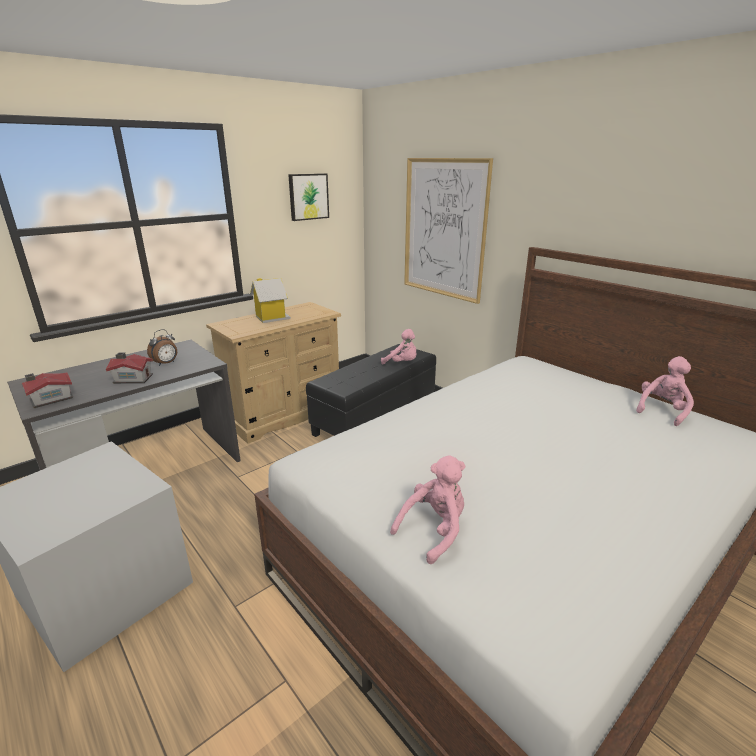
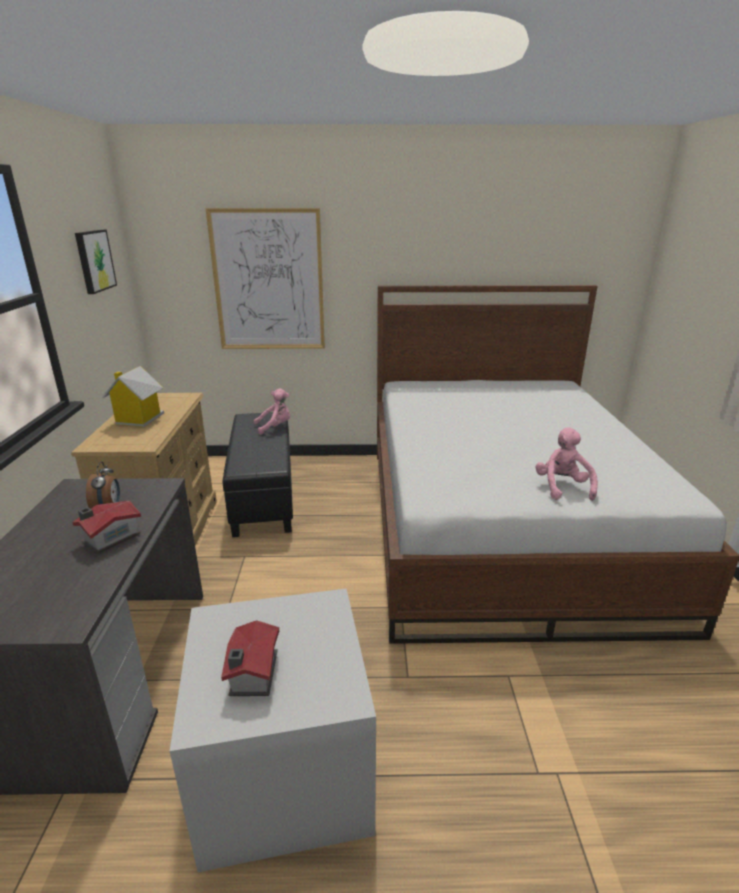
camera: 50 degrees left, 0 degrees up
(50, 399) = (53, 609): toy house -> toy house (252, 675)
(662, 410) = (515, 385): pink plush toy -> none

